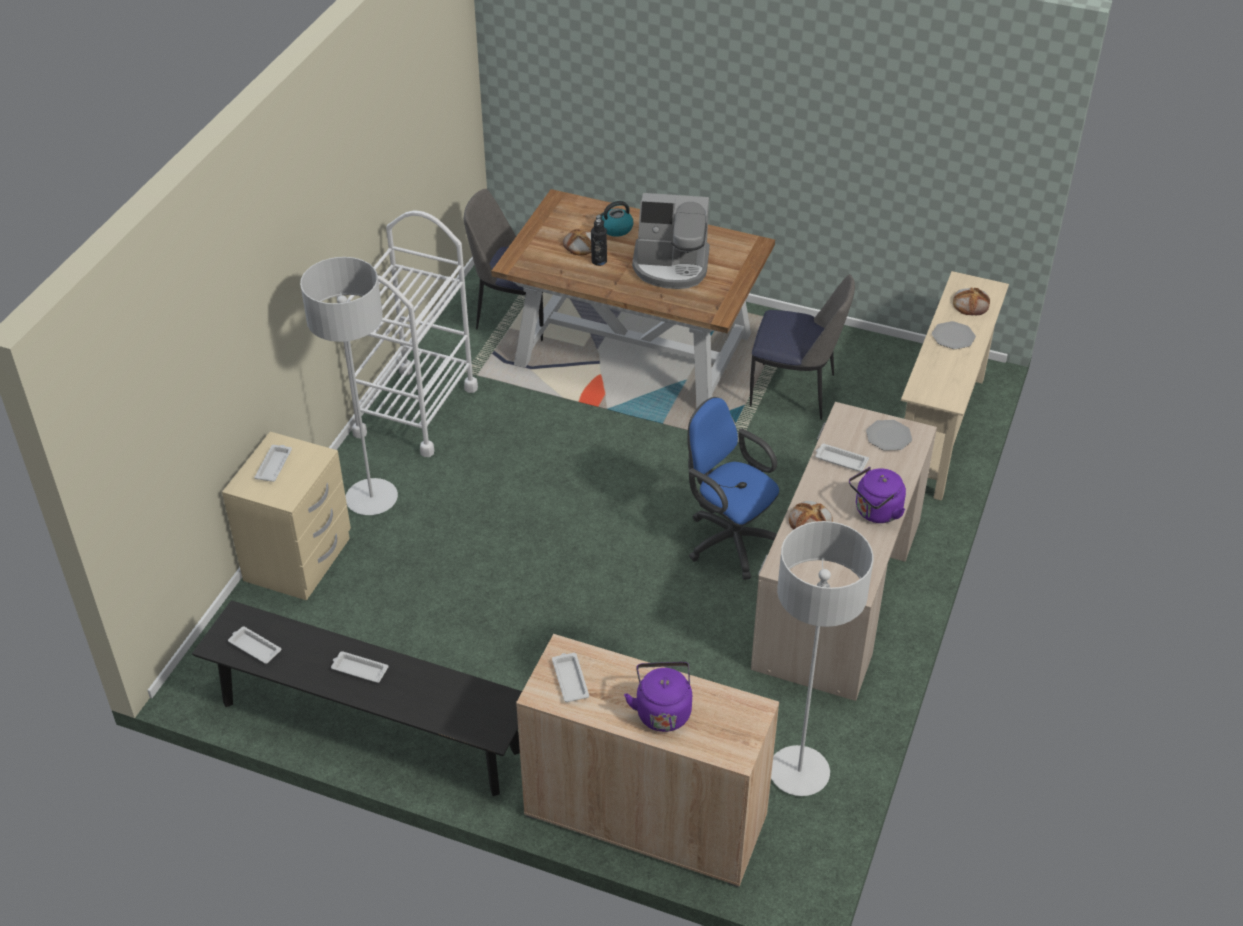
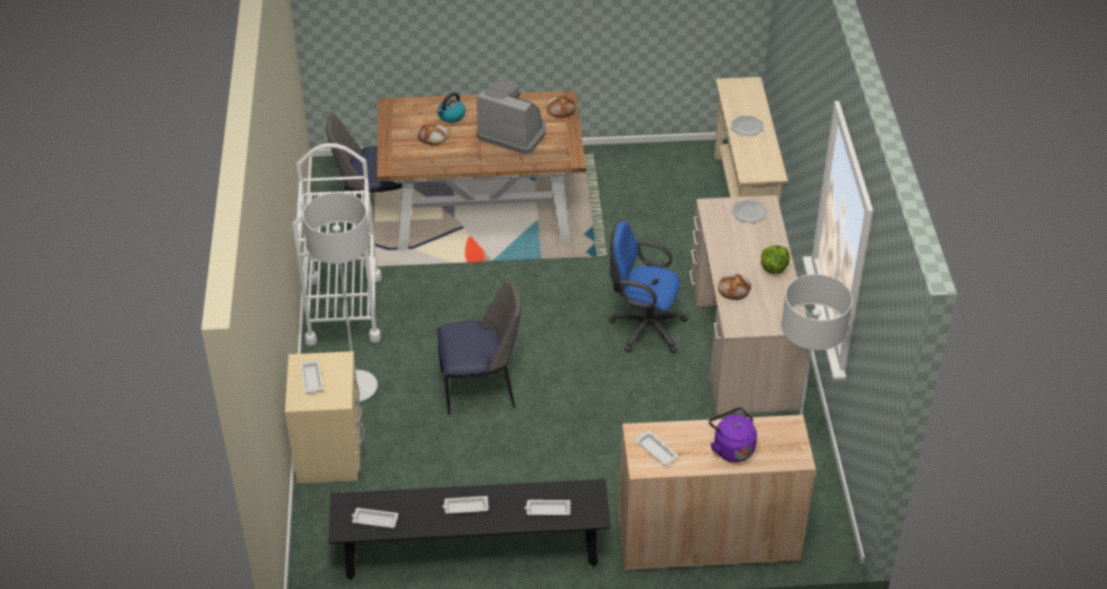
camera: 25 degrees left, 0 degrees up
(599, 261) = (455, 145): black bottle -> none
(671, 266) = (513, 133): coffee machine -> coffee machine turned 135 degrees counterclockwise
(795, 392) = (623, 204): chair -> chair (480, 388)
(840, 460) = (727, 239): white tray -> white tray (547, 510)
(876, 512) = (774, 268): purple kettle -> lettuce
(971, 304) = (744, 99): bread -> bread (561, 109)

